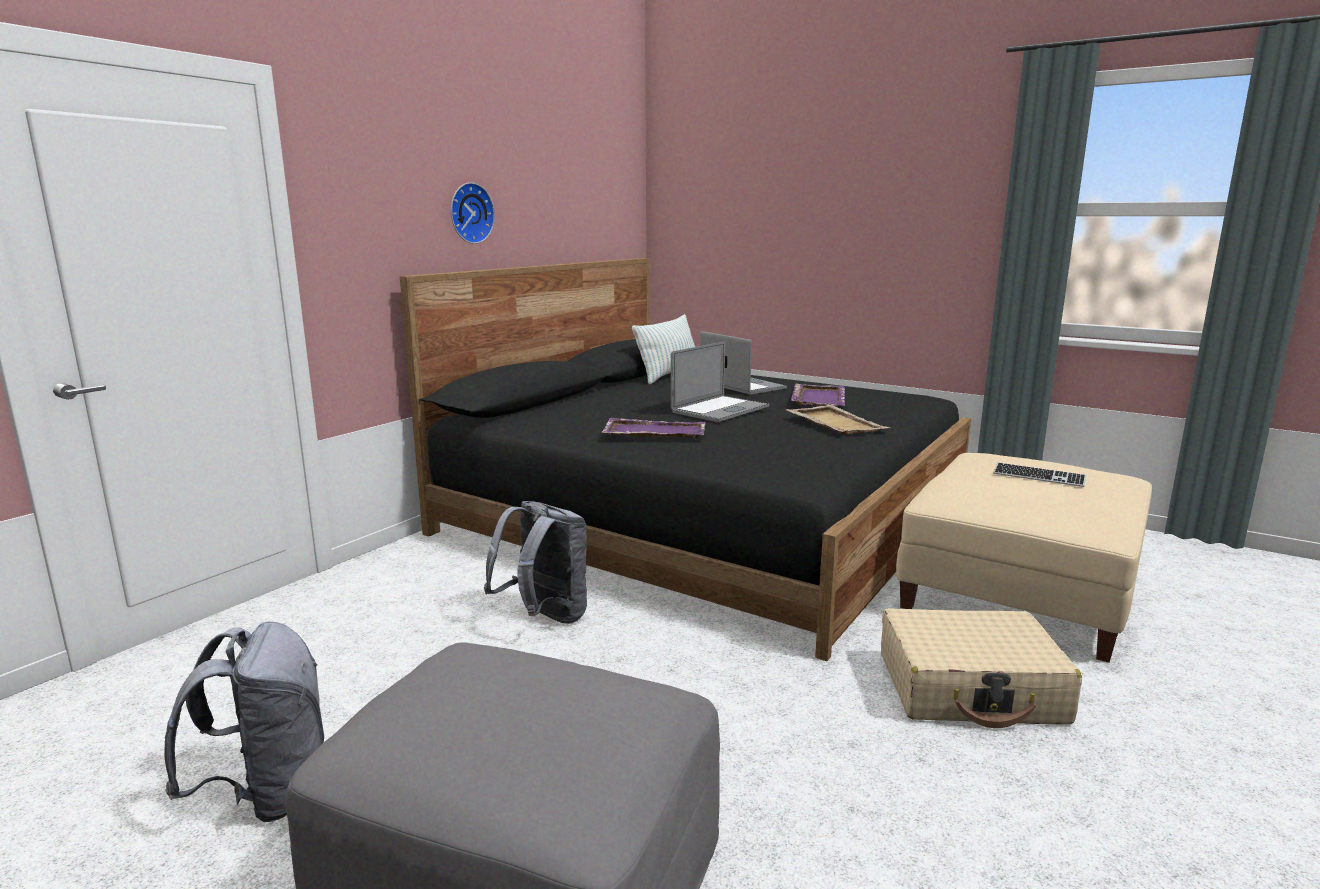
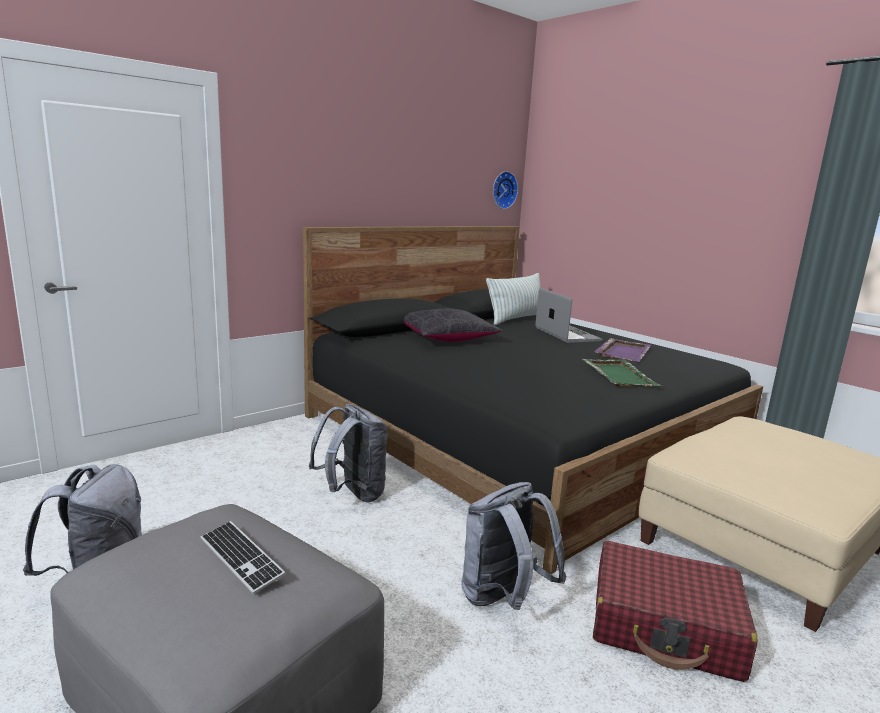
camera: 15 degrees right, 0 degrees up
(469, 213) = (366, 184): wall clock -> wall clock (503, 190)
(604, 405) = (446, 338): none -> black pillow
(654, 432) = (464, 363): purple tray -> none
(720, 409) = (531, 352): laptop -> none
(791, 698) = (503, 599): none -> grey backpack
(835, 423) = (618, 375): beige tray -> green tray
(970, 688) = (665, 626): beige suitcase -> red suitcase
(1038, 477) = (790, 448): keyboard -> keyboard (241, 558)

